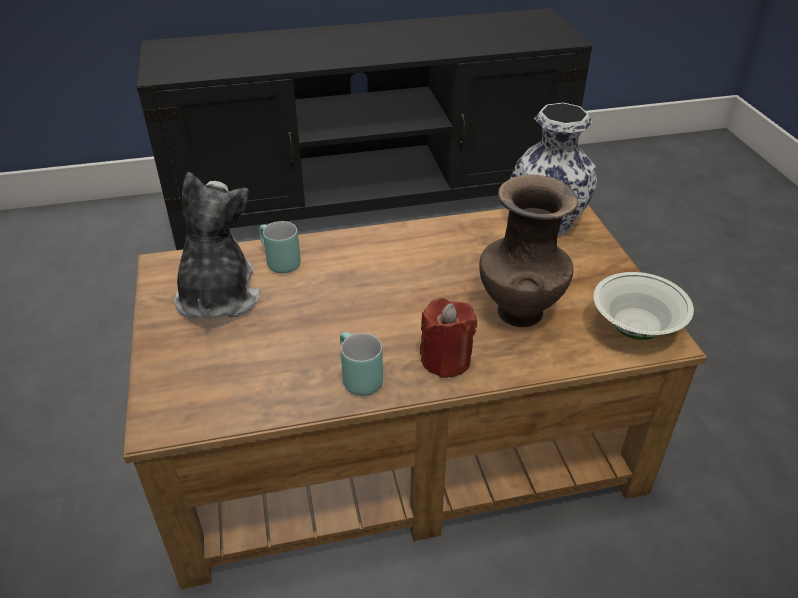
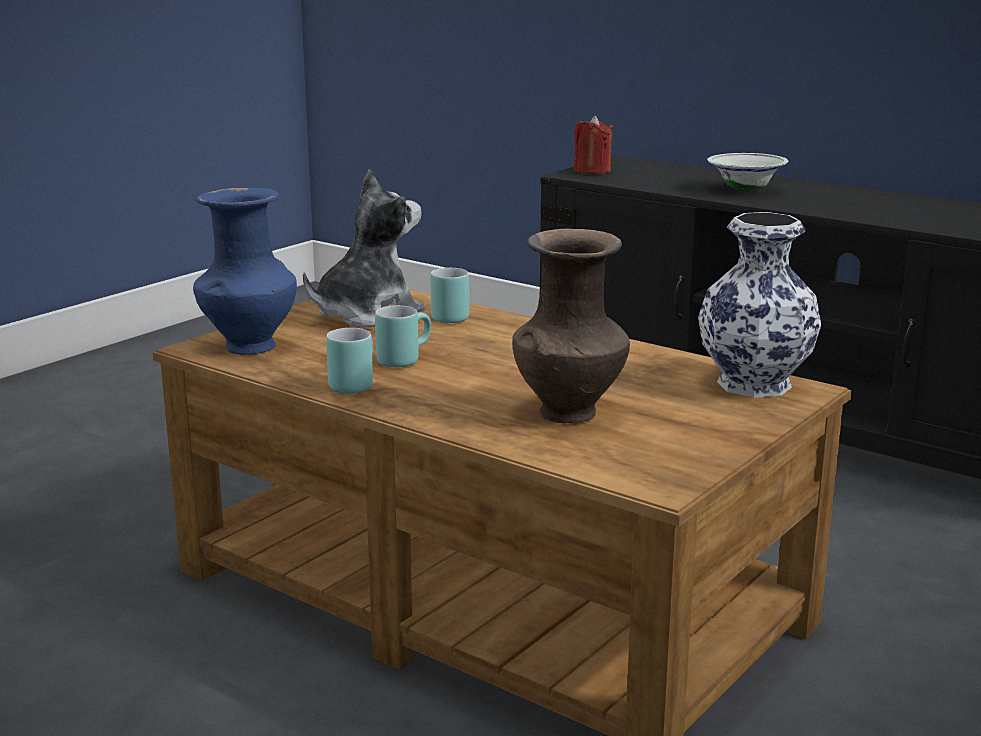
camera: 50 degrees right, 20 degrees down
(203, 394) = (249, 347): none -> blue vase
(336, 328) = (403, 359): none -> turquoise mug
(445, 360) = (437, 405): red candle -> red candle (592, 171)
(635, 329) = (650, 467): white bowl -> white bowl (745, 190)

